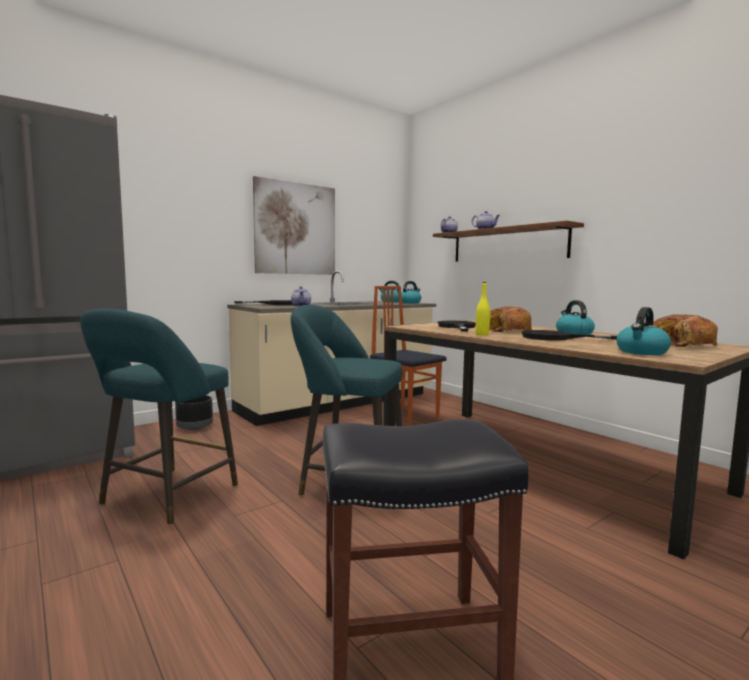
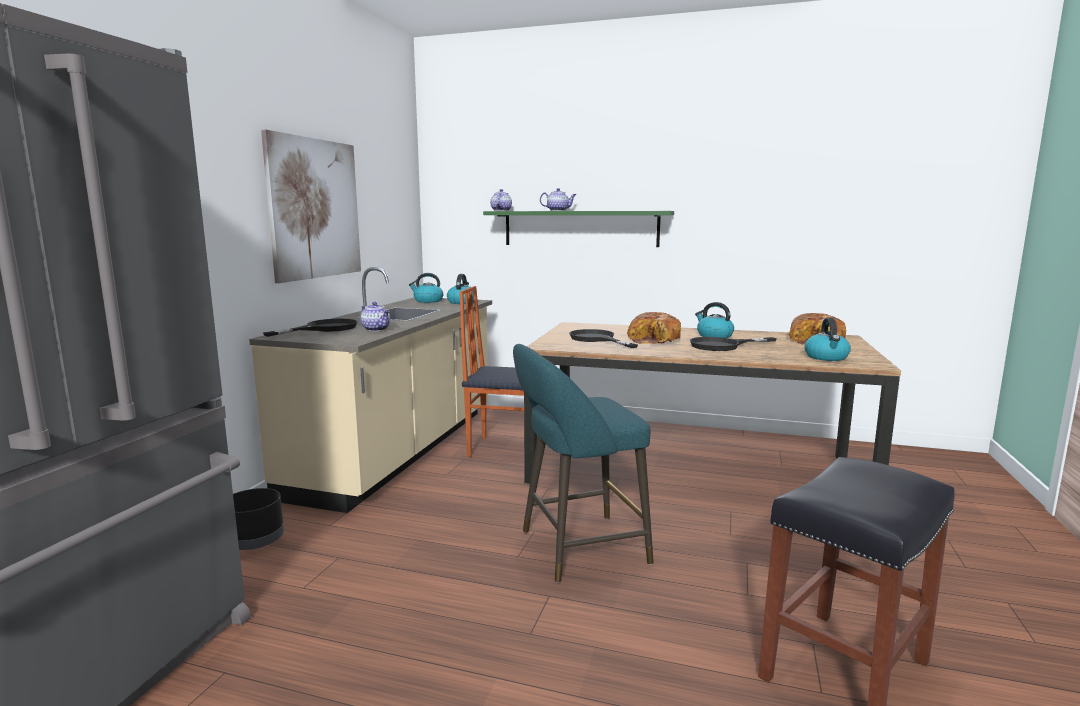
camera: 35 degrees left, 5 degrees up
(165, 498) = (411, 651): turquoise stool -> none
(482, 334) = (657, 350): yellow bottle -> none
(507, 245) = (580, 228): brown shelf -> green shelf

